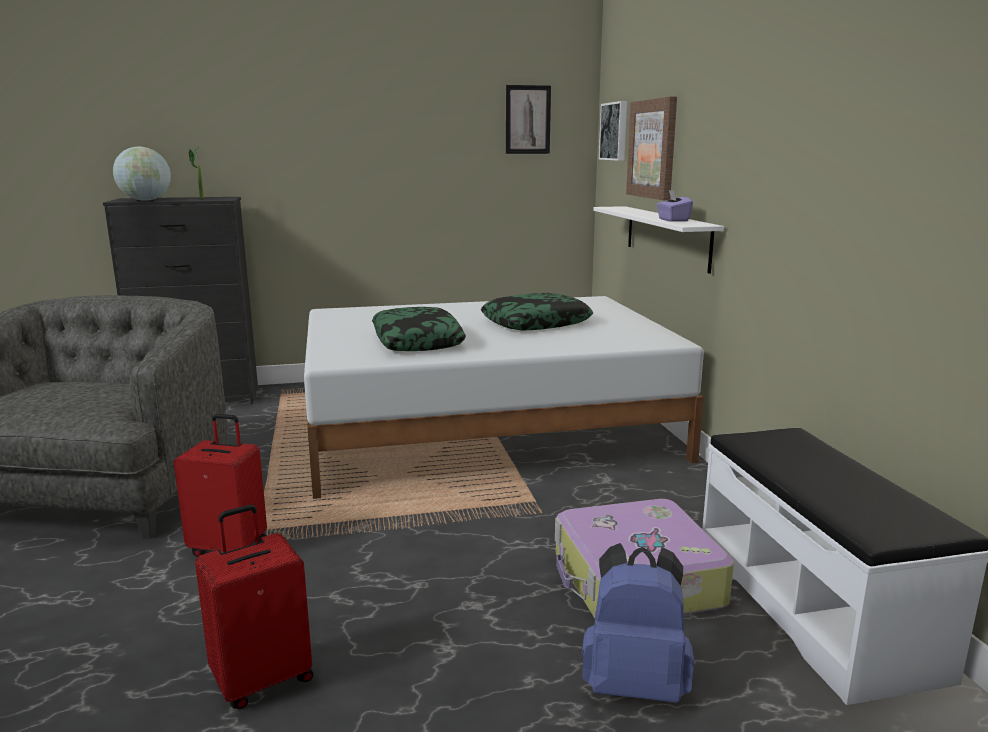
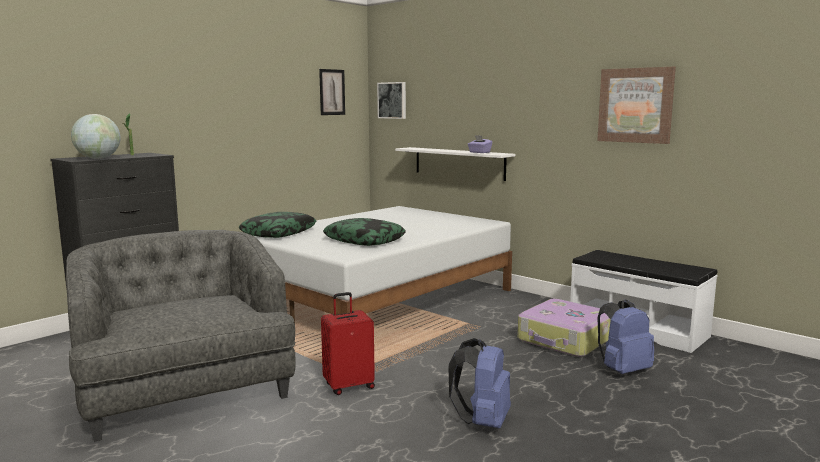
camera: 35 degrees left, 5 degrees down
(262, 679) = (482, 421): red suitcase -> blue backpack
(536, 323) = (403, 223): pillow -> pillow (279, 232)
(653, 149) = (438, 111): picture -> picture (635, 105)

